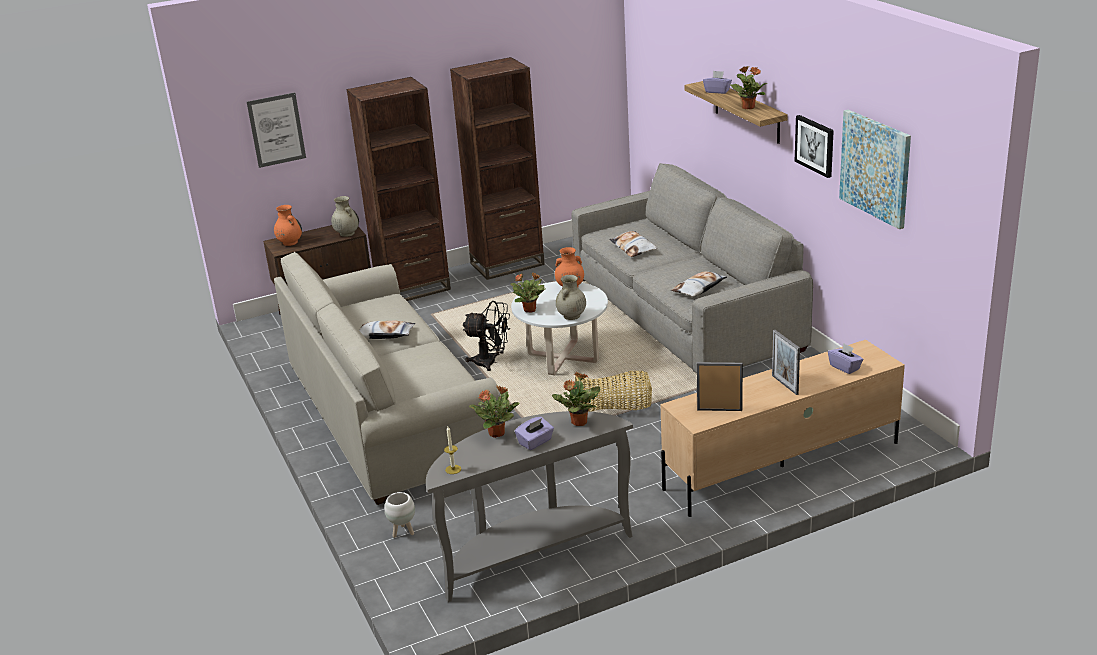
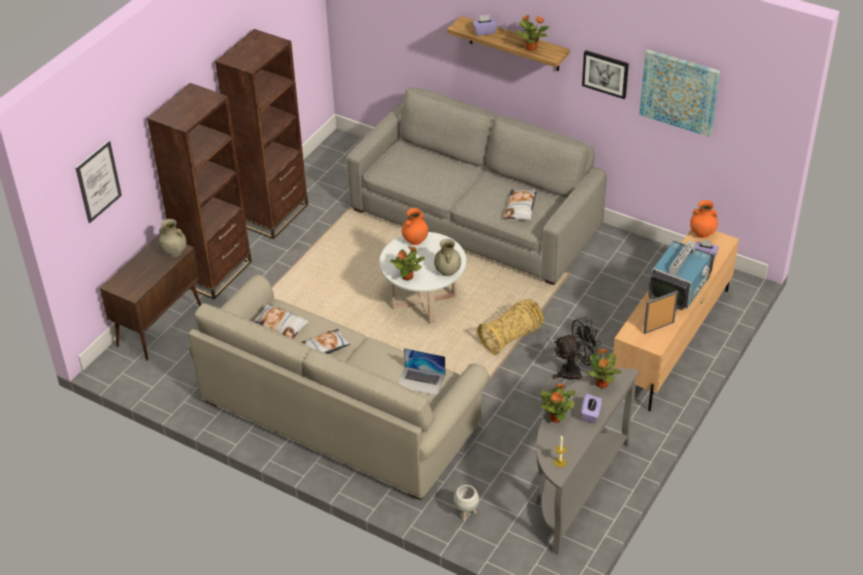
camera: 35 degrees left, 15 degrees up
(290, 242) = (130, 281): orange vase -> orange vase (702, 233)
(438, 382) = (421, 381): none -> laptop
(491, 362) = (369, 328): black fan -> black fan (575, 371)
(633, 248) = (426, 179): pillow -> pillow (281, 325)
(785, 385) = (680, 287): picture frame -> television

